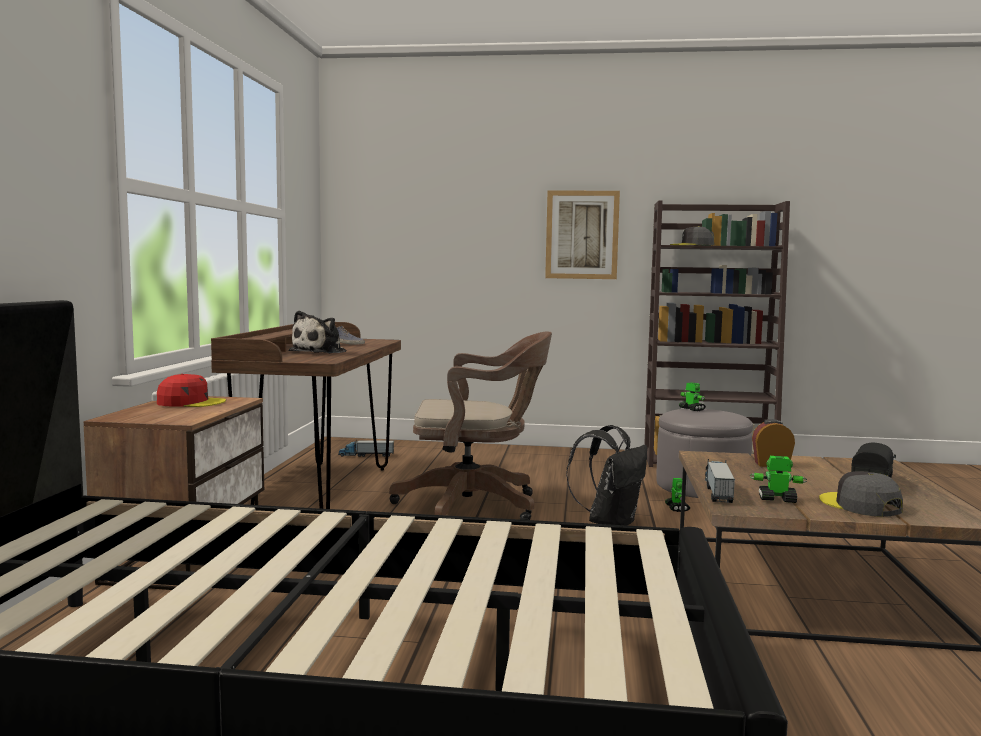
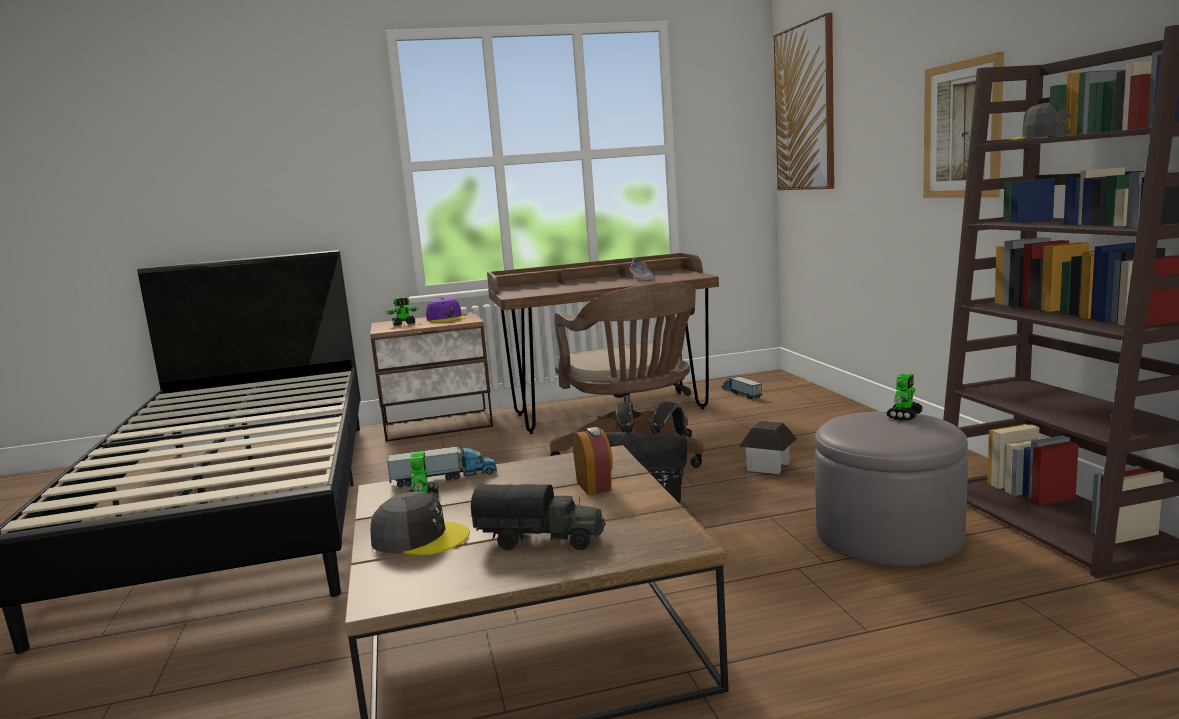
camera: 70 degrees right, 5 degrees up
(190, 402) = (446, 318): red cap -> purple cap
(321, 352) = (572, 286): plush toy -> none
(380, 198) = (805, 108): none -> picture
(554, 482) = (768, 466): none -> toy house
(677, 508) = (753, 535): toy robot -> toy robot (404, 324)
(860, 505) = (420, 538): grey cap -> grey cap turned 60 degrees clockwise

